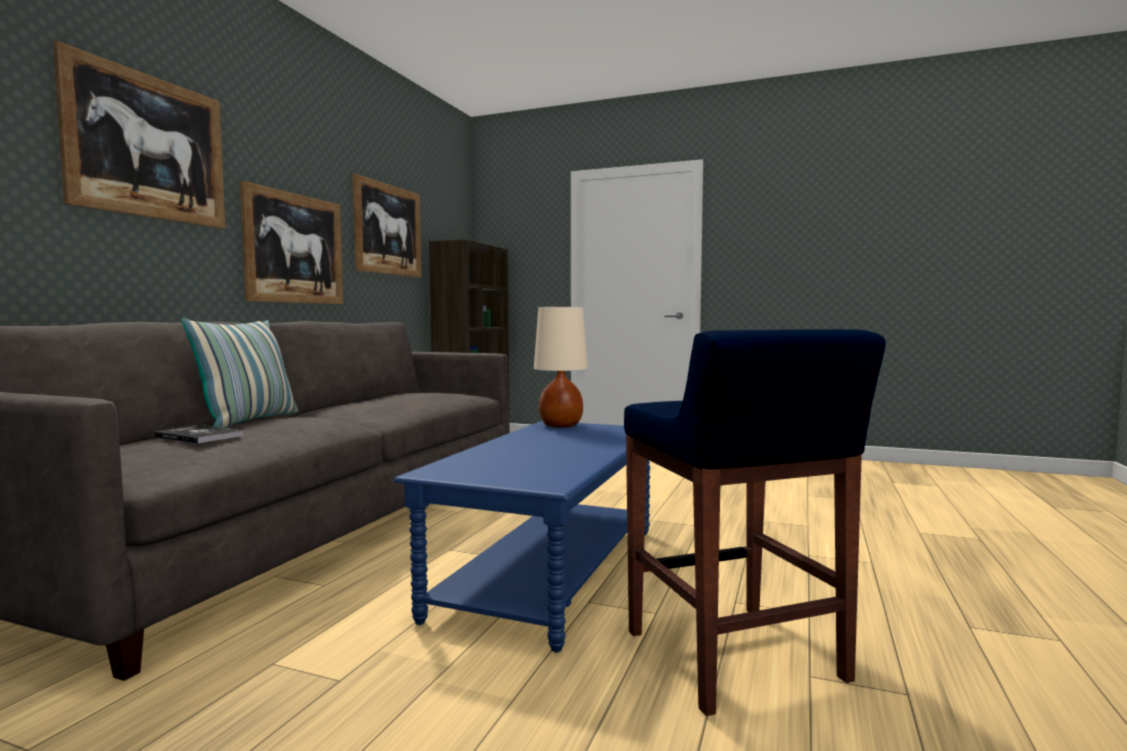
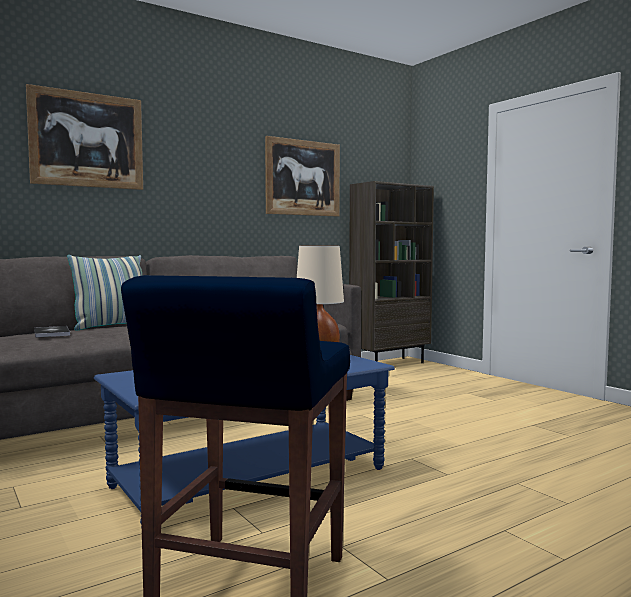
camera: 35 degrees right, 0 degrees up
(294, 248) = (205, 200): picture -> none

